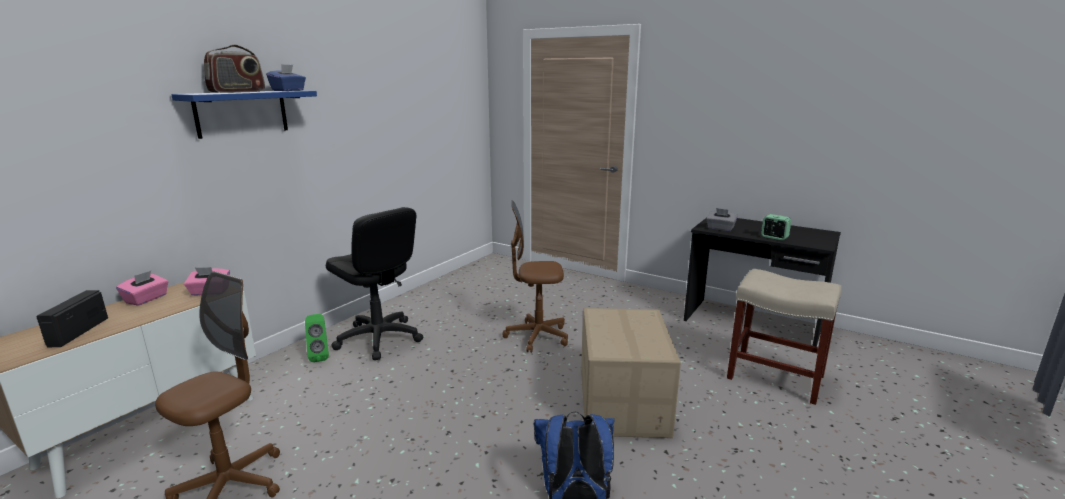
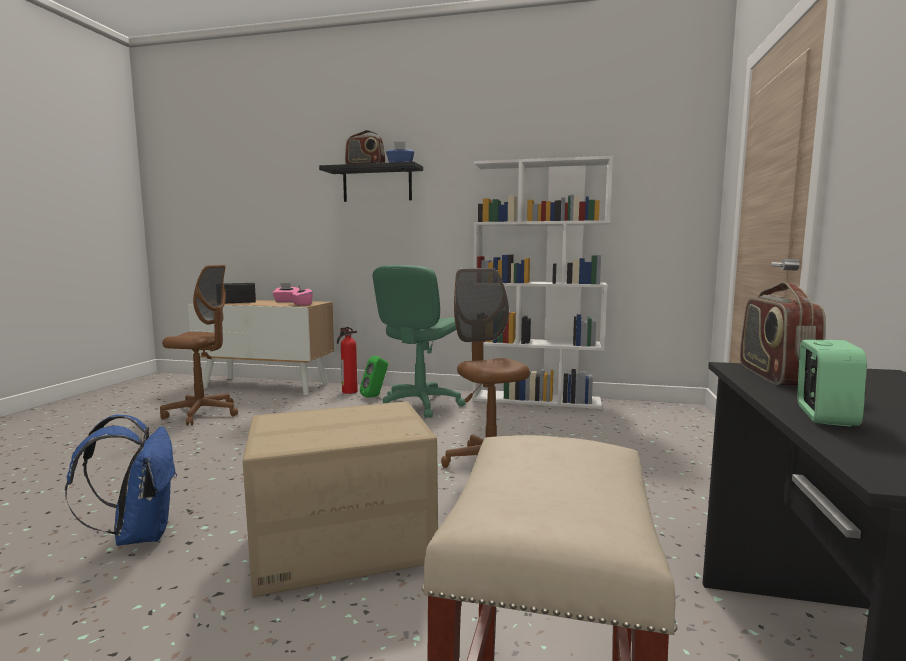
camera: 70 degrees right, 10 degrees down
(242, 113) = (377, 184): blue shelf -> black shelf
(279, 370) = (348, 392): none -> fire extinguisher
(378, 339) = (419, 405): black office chair -> green office chair
(425, 292) = (537, 399): none -> white bookcase
(720, 228) = (774, 376): grey tissue box -> radio

